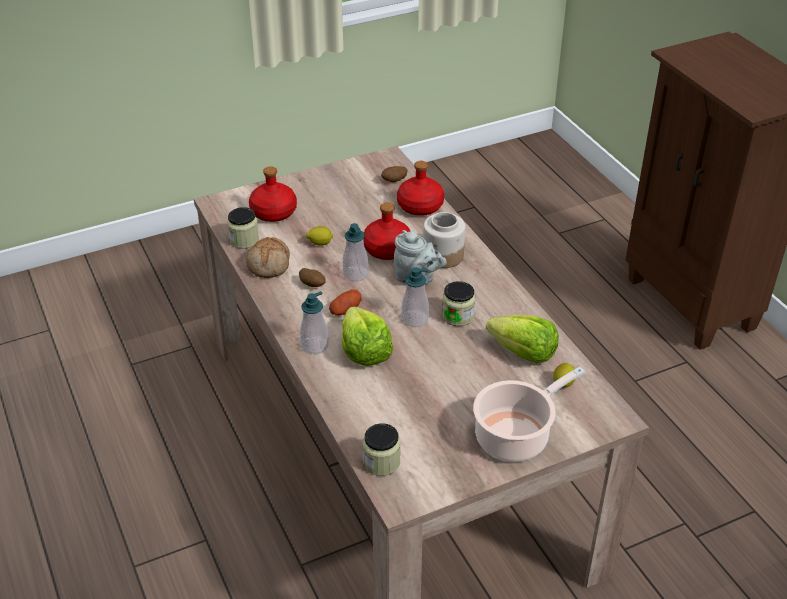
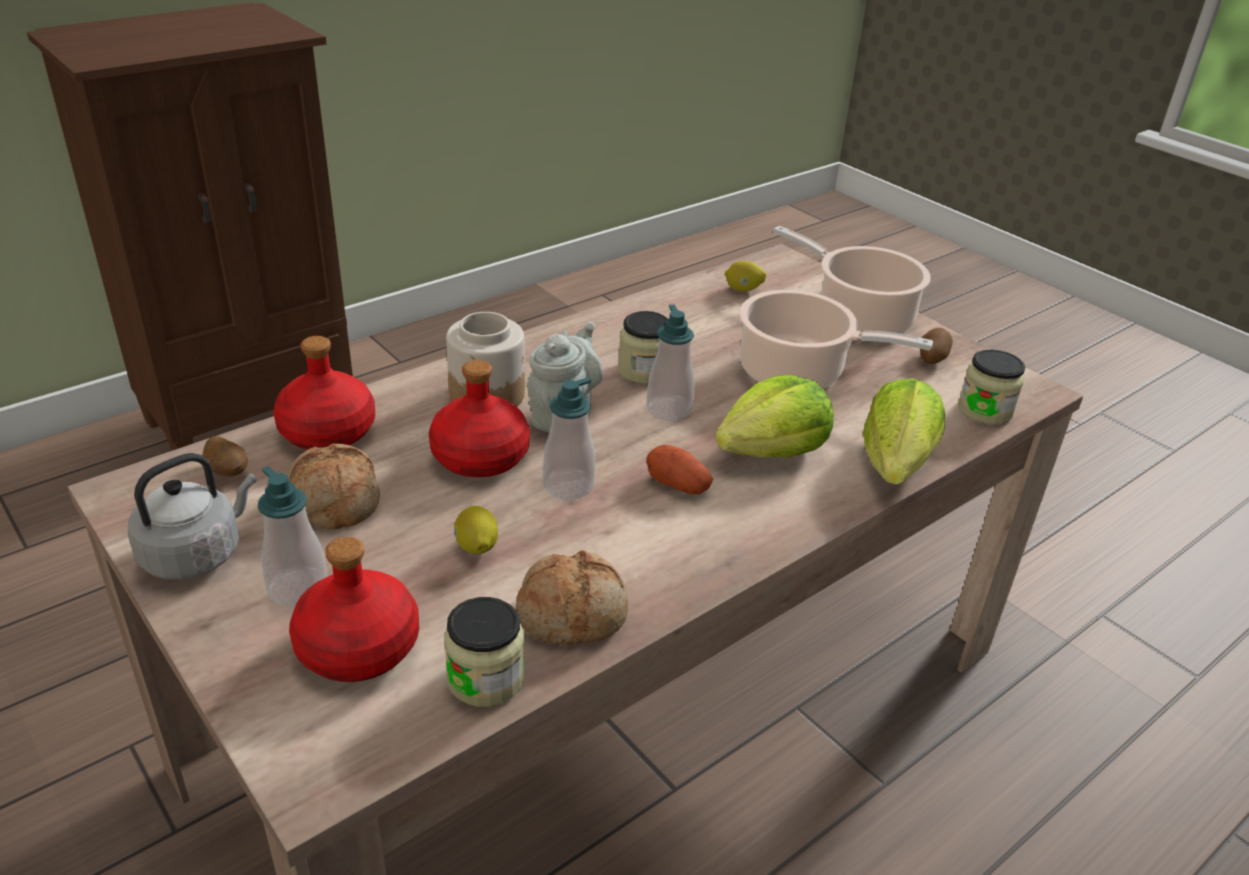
camera: 105 degrees left, 5 degrees down
(312, 285) = (621, 536): potato -> potato (931, 359)
(314, 345) = (790, 507): soap dispenser -> soap dispenser (297, 588)
(342, 176) = (197, 553): none -> grey kettle
(365, 207) = (333, 501): none -> bread
(444, 383) = (798, 373): none -> cooking pot
(523, 353) = (700, 317): lettuce -> lettuce (895, 464)

